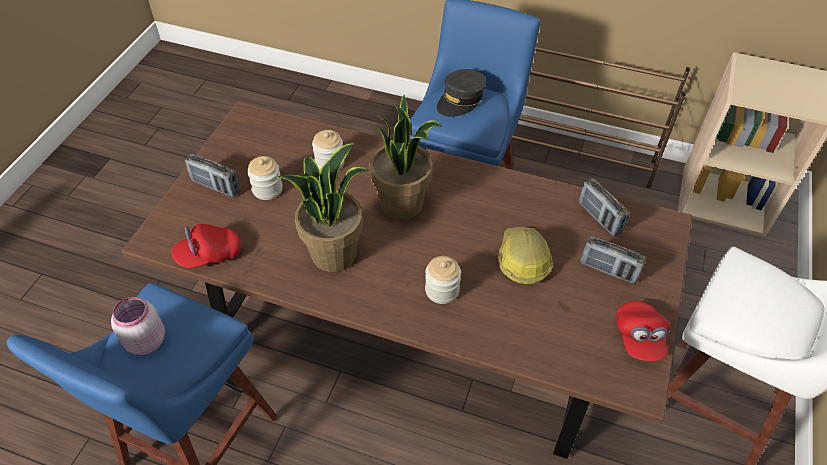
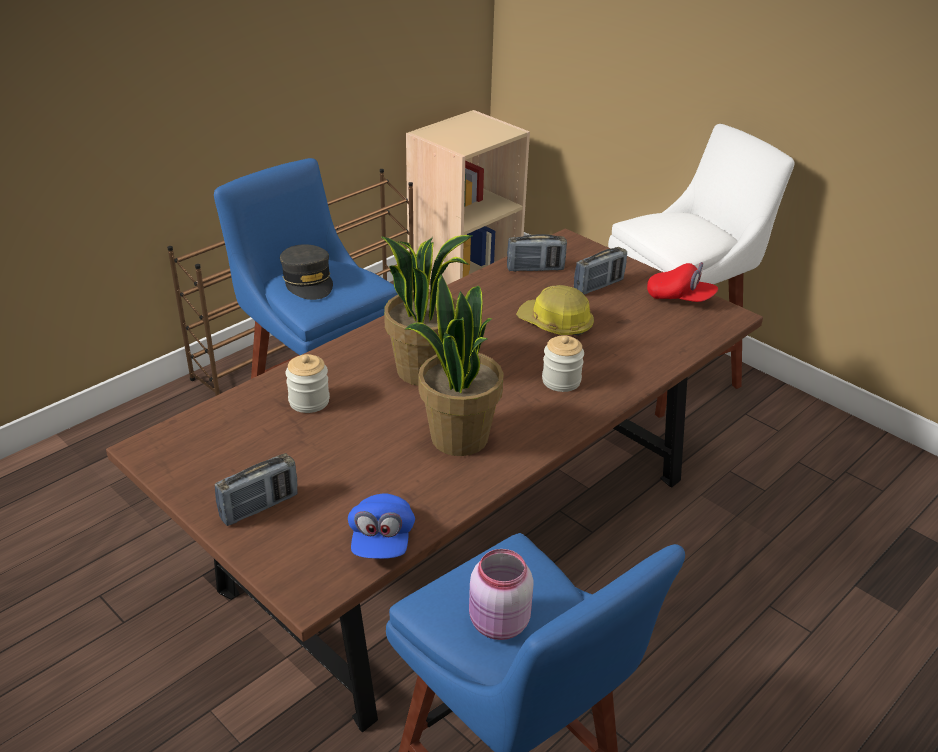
camera: 65 degrees left, 15 degrees down
(209, 255) = (381, 541): red cap -> blue cap
(267, 189) = (308, 462): jar -> none

